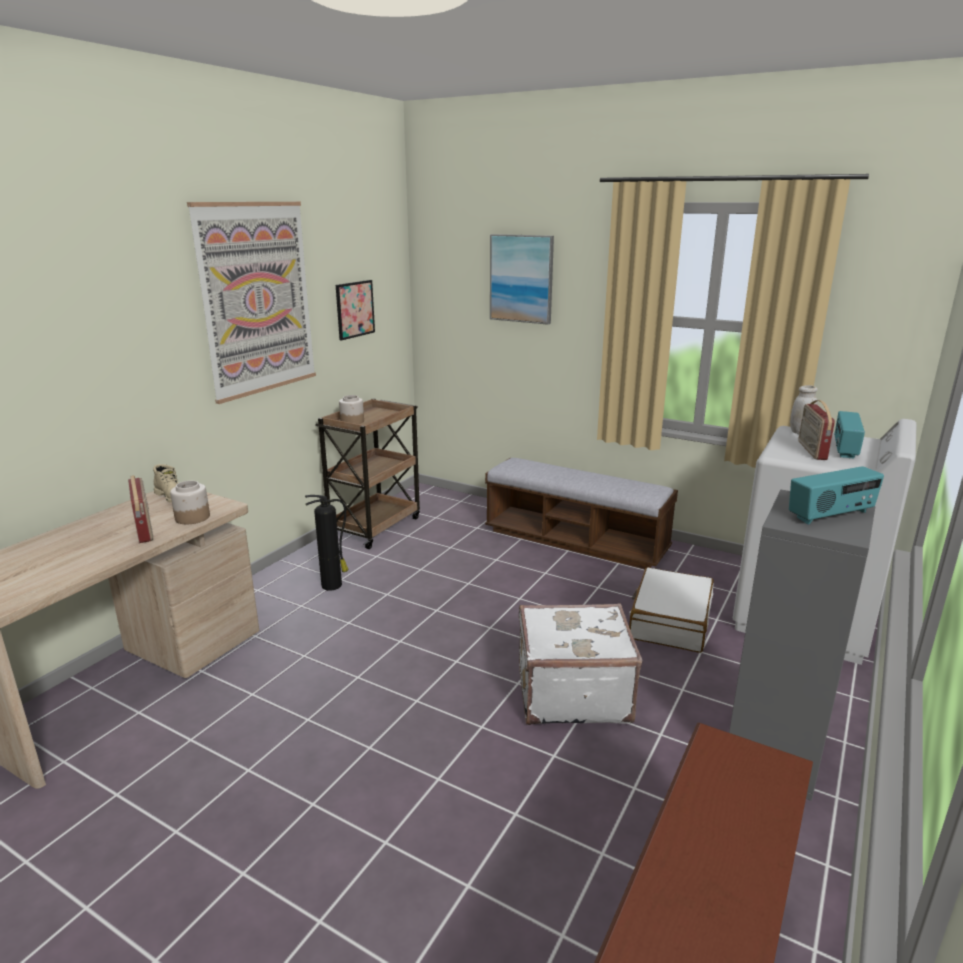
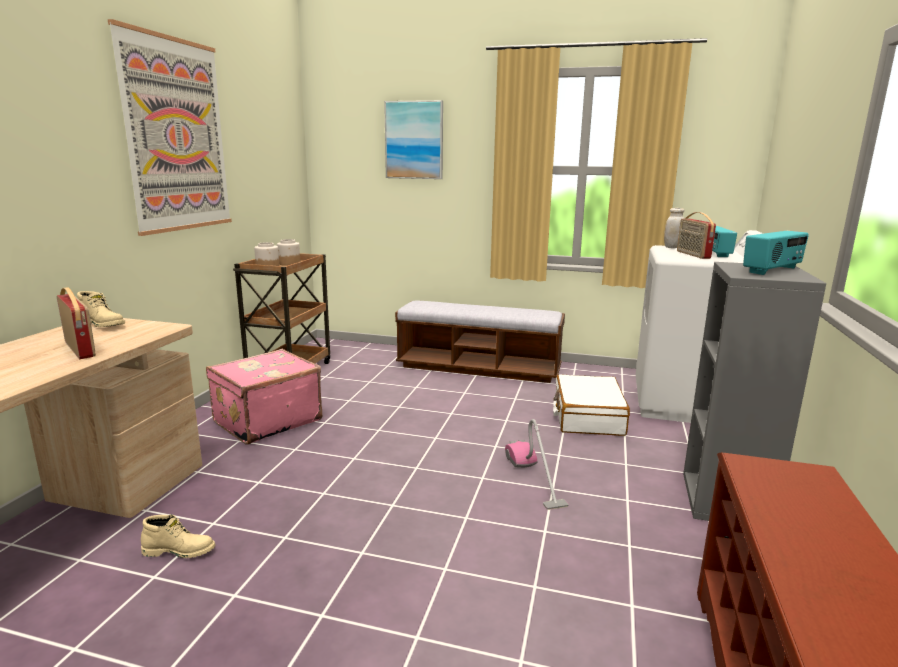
camera: 15 degrees left, 5 degrees down
(192, 518) = (134, 337): jar -> jar (289, 263)
(217, 717) = (180, 550): none -> beige boot
(333, 585) = (266, 421): fire extinguisher -> pink suitcase
(355, 309) = (262, 164): picture -> none
(571, 692) = (534, 478): white suitcase -> vacuum cleaner

